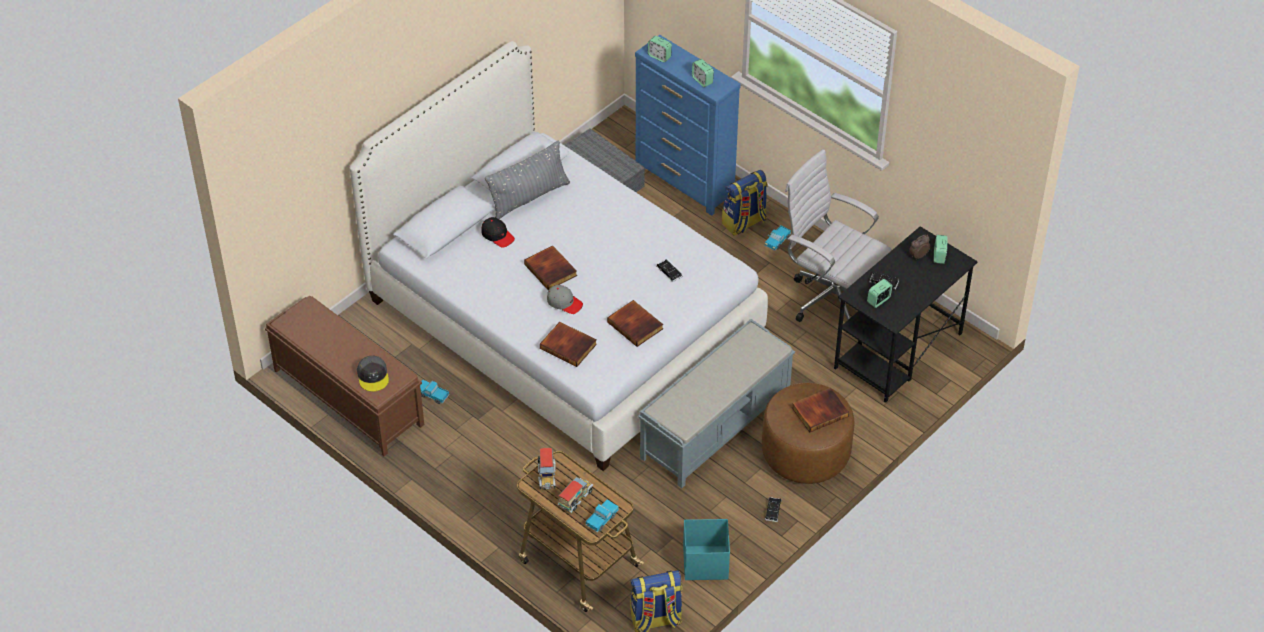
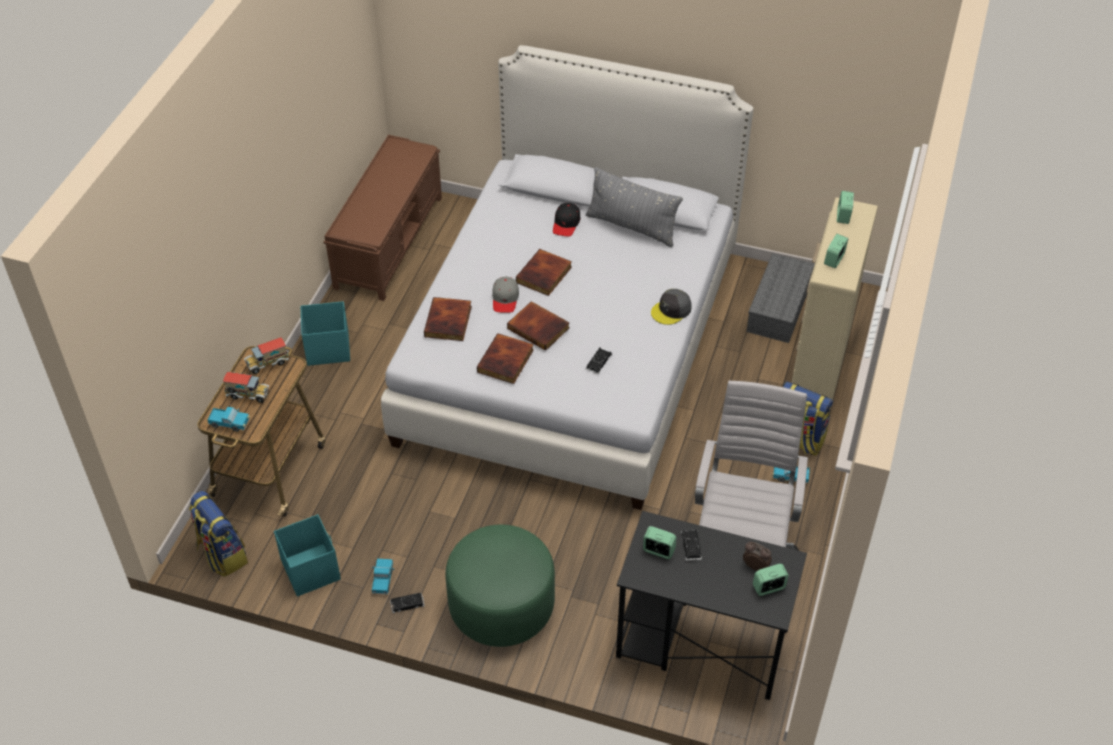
camera: 65 degrees right, 0 degrees up
(373, 376) = (362, 218): grey cap -> grey cap (671, 310)
(432, 395) = (421, 293): toy truck -> toy truck (383, 580)
(459, 482) = (327, 349): none -> turquoise storage box
(685, 182) = (818, 372): blue dresser -> beige dresser
(716, 425) = (499, 515): grey bench -> none
(805, 453) = (501, 606): brown ottoman -> green ottoman
(819, 411) = (505, 571): book -> book (539, 328)

